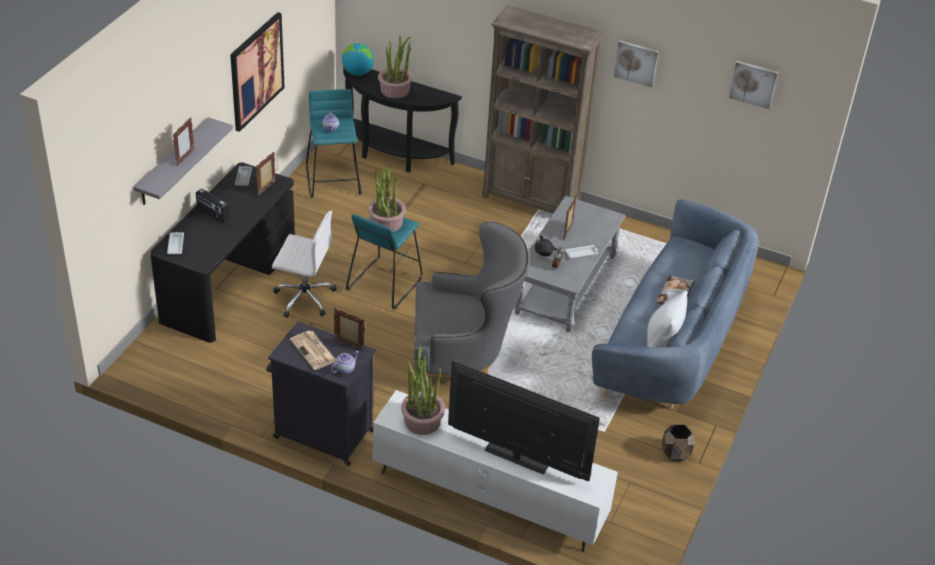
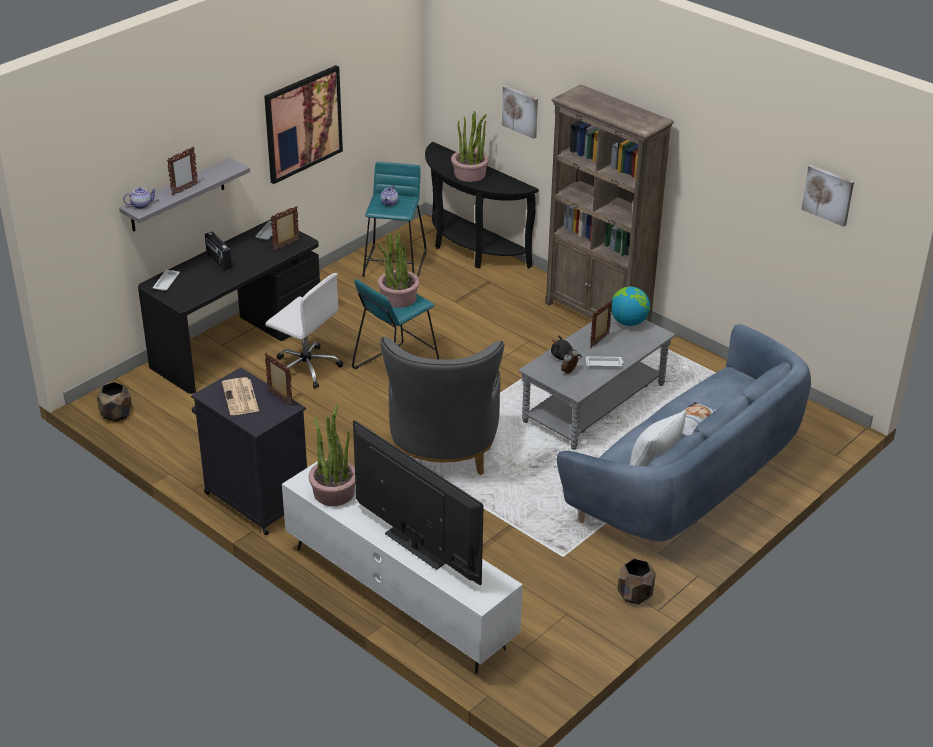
camera: 20 degrees right, 5 degrees down
(152, 376) = (116, 414): none -> brown planter
(344, 369) = (262, 420): teapot -> teapot (141, 205)
(358, 72) = (439, 153): globe -> globe (628, 322)
(463, 360) = (442, 456): grey armchair -> grey armchair turned 75 degrees clockwise
(636, 63) = (708, 161): picture -> picture (520, 111)

